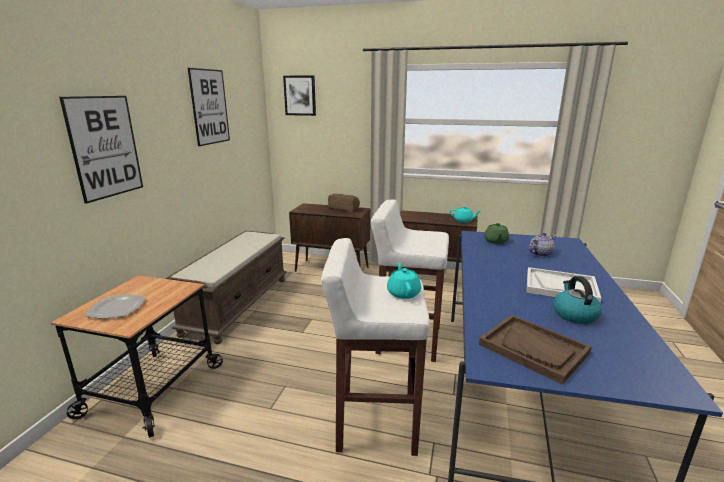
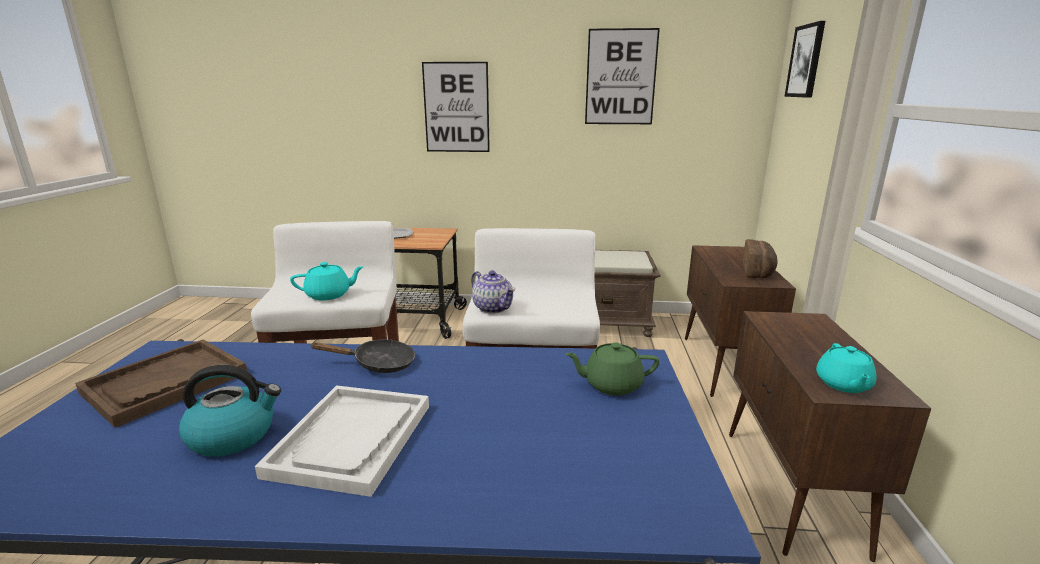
camera: 80 degrees right, 0 degrees up
(489, 284) = (378, 364): none -> black frying pan
(540, 253) = (551, 440): teapot -> teapot (493, 308)

